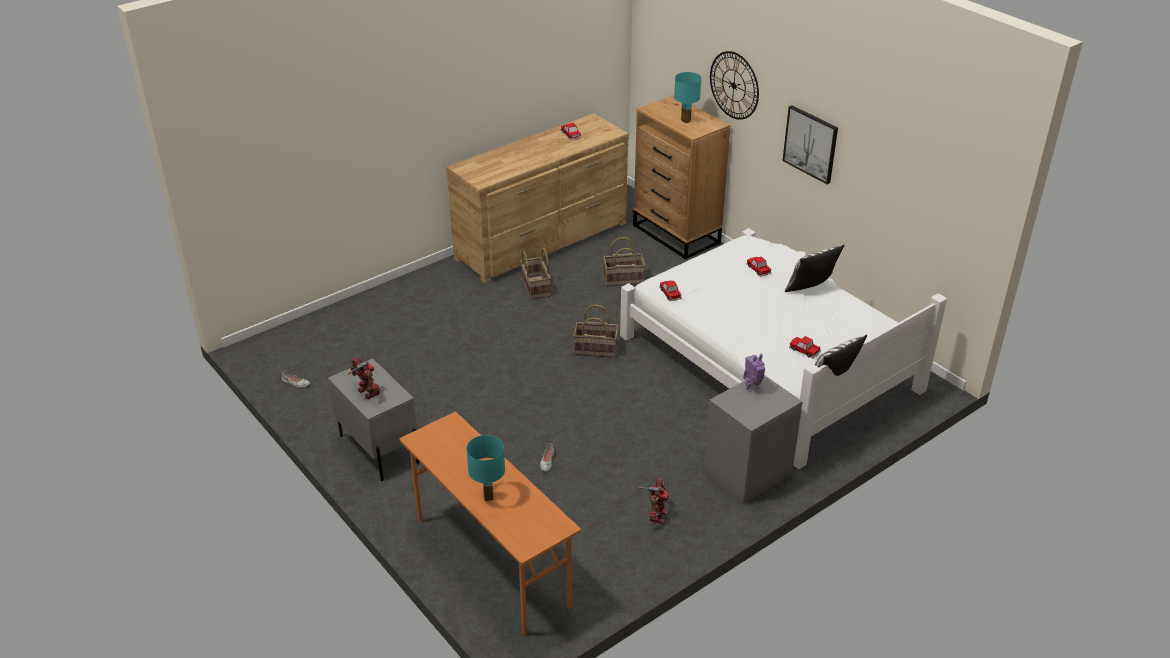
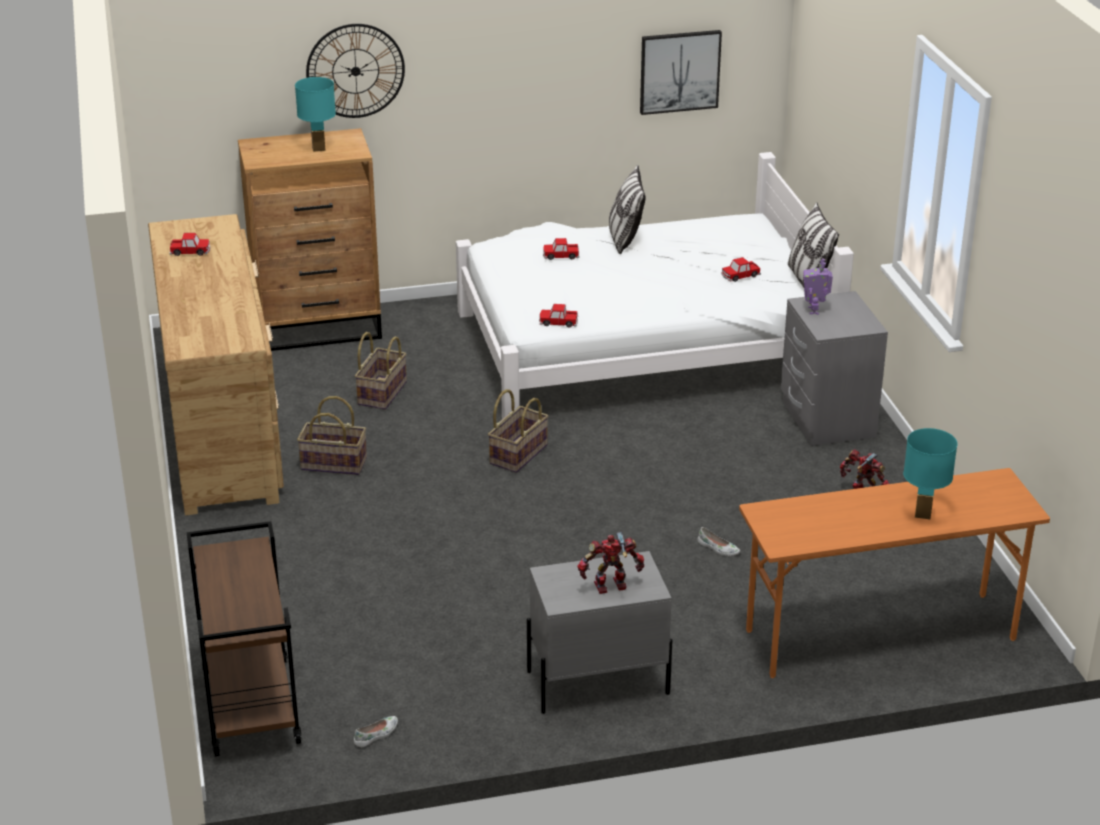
camera: 65 degrees left, 5 degrees down
(302, 335) = (249, 706): none -> brown cart
(811, 144) = (506, 85): picture -> picture (679, 71)

